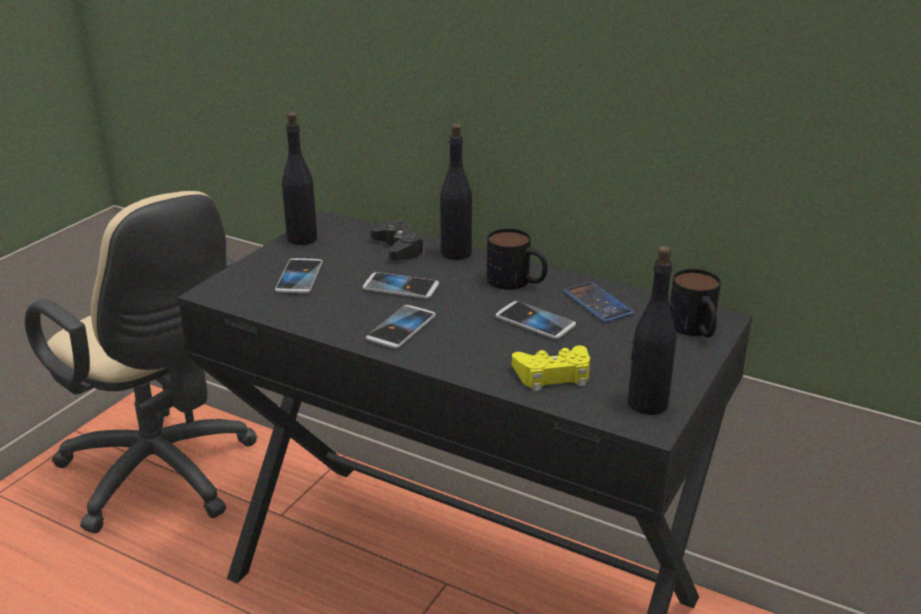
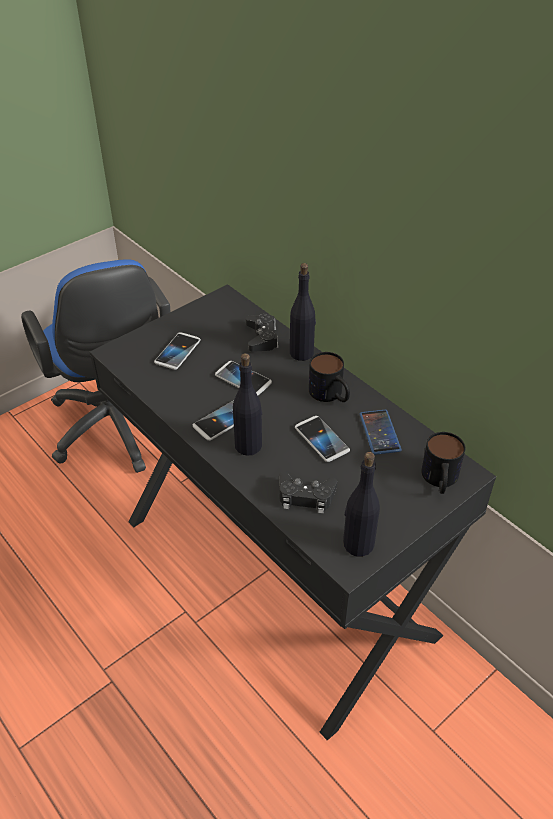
camera: 20 degrees right, 15 degrees up
(164, 476) = (117, 430): beige office chair -> blue office chair
(302, 238) = (199, 312): black bottle -> black bottle (248, 445)
(553, 375) = (305, 496): yellow game controller -> black game controller

